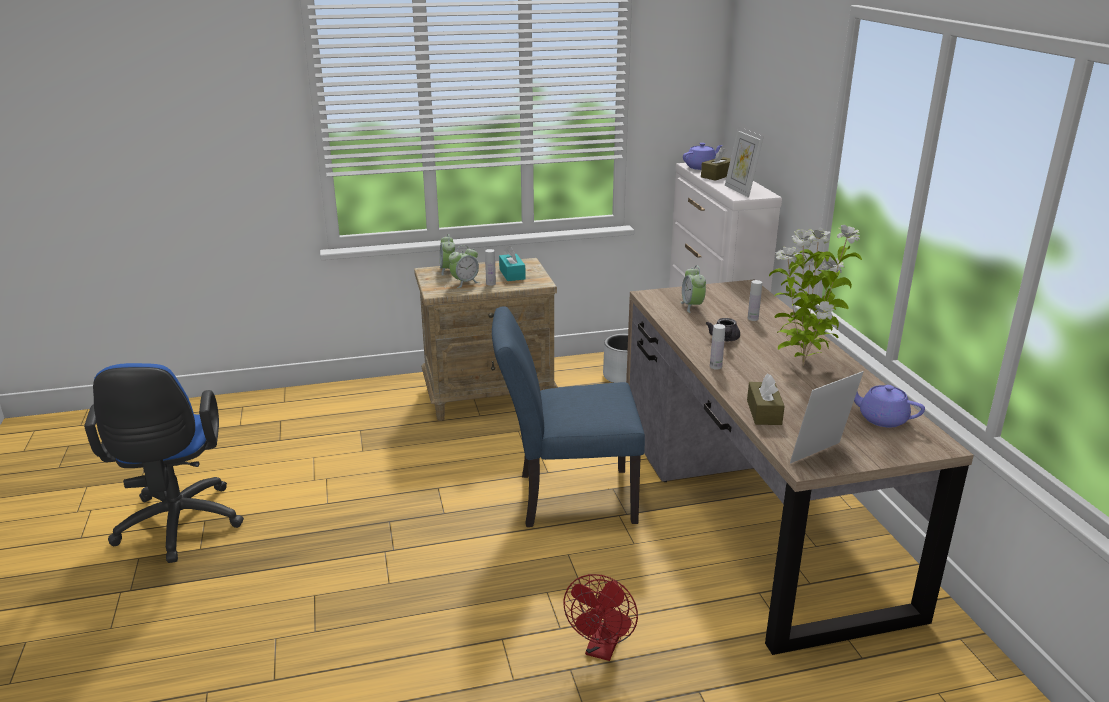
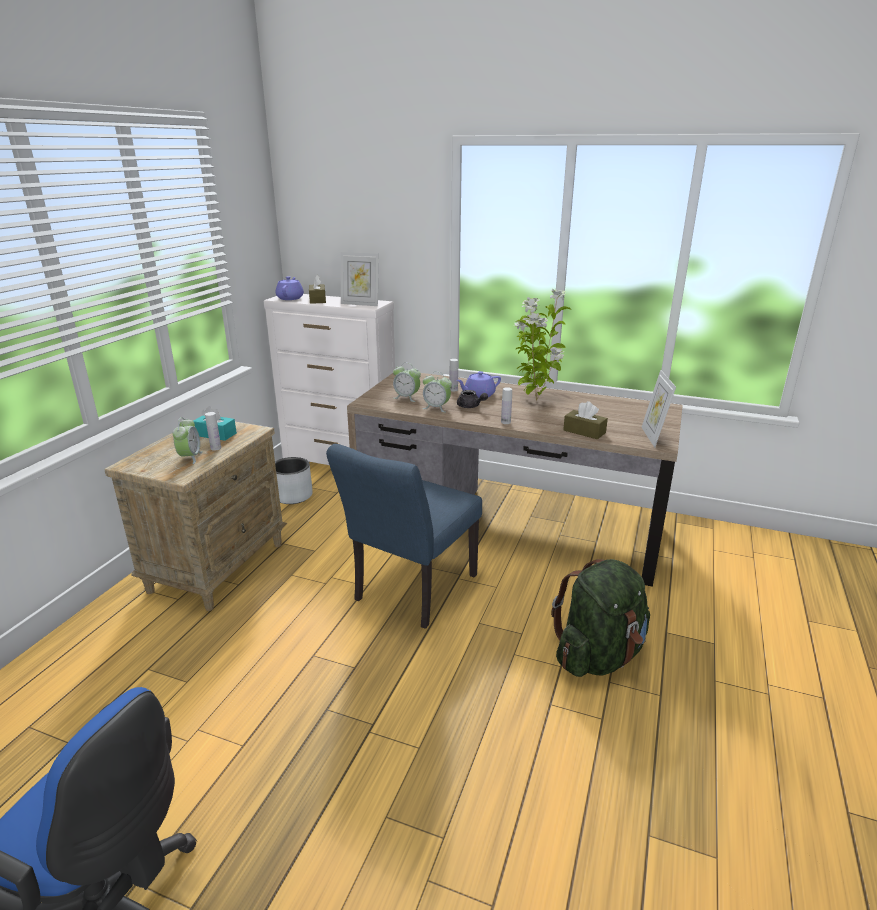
camera: 55 degrees left, 0 degrees up
(448, 270) = (147, 456): alarm clock -> alarm clock (436, 408)
(602, 649) = (598, 656): red fan -> green backpack
(881, 419) = (624, 408): purple teapot -> purple teapot (478, 395)

